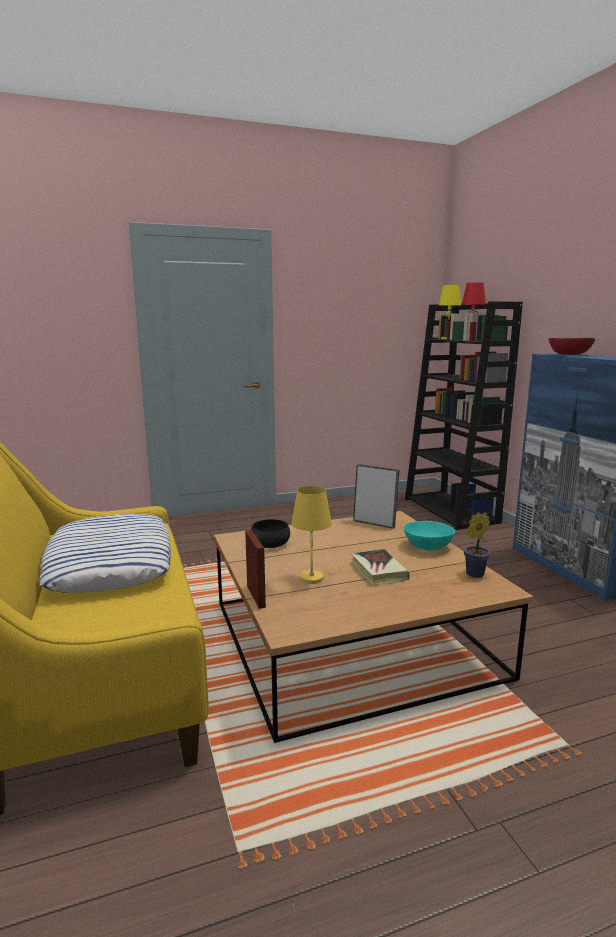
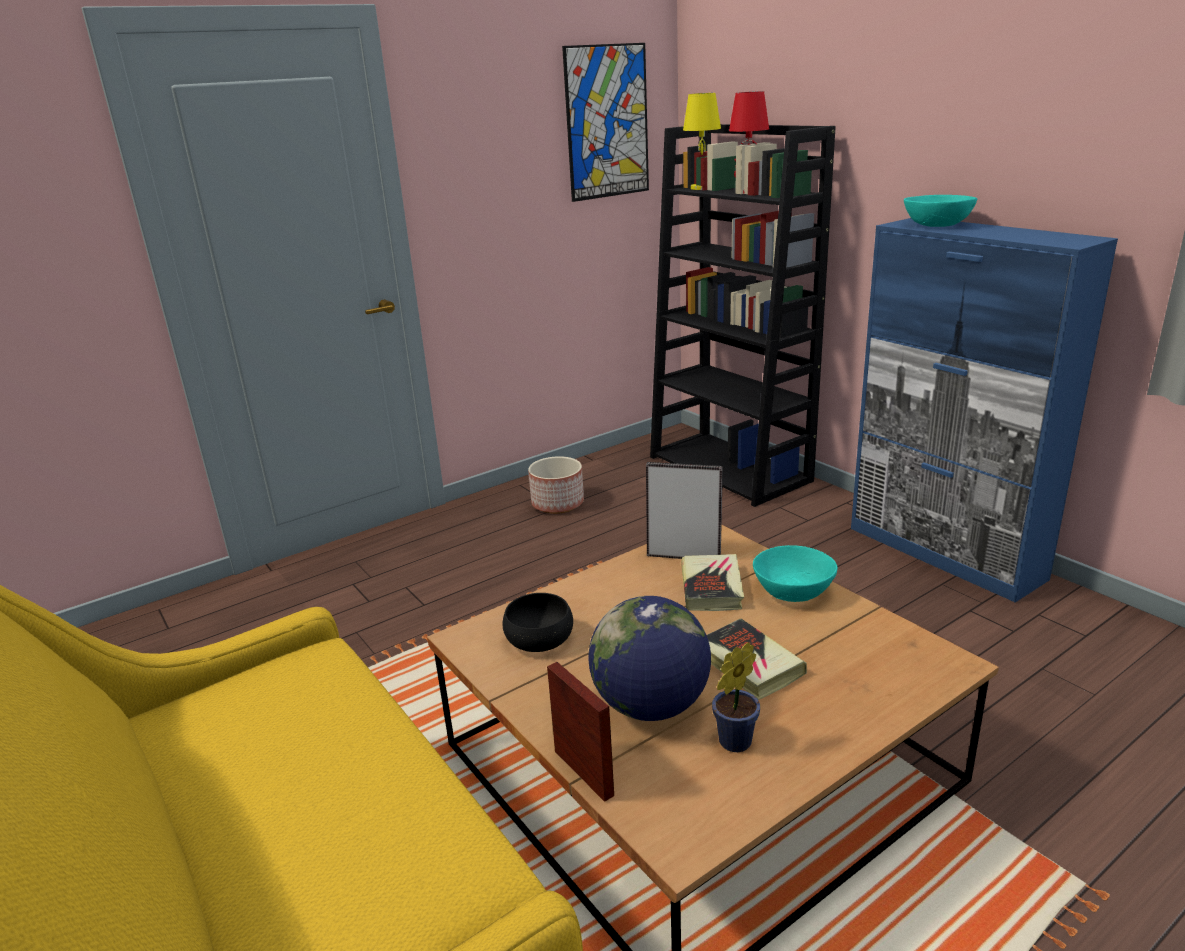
camera: 15 degrees left, 10 degrees up
(110, 562) = (295, 772): pillow -> none
(311, 578) = (651, 706): yellow table lamp -> globe
(338, 512) = (558, 503): none -> planter
(380, 538) = (711, 587): none -> book
(398, 301) = (607, 122): none -> picture
(472, 574) = (891, 639): potted plant -> potted plant (731, 743)
(569, 354) = (936, 225): red bowl -> turquoise bowl

